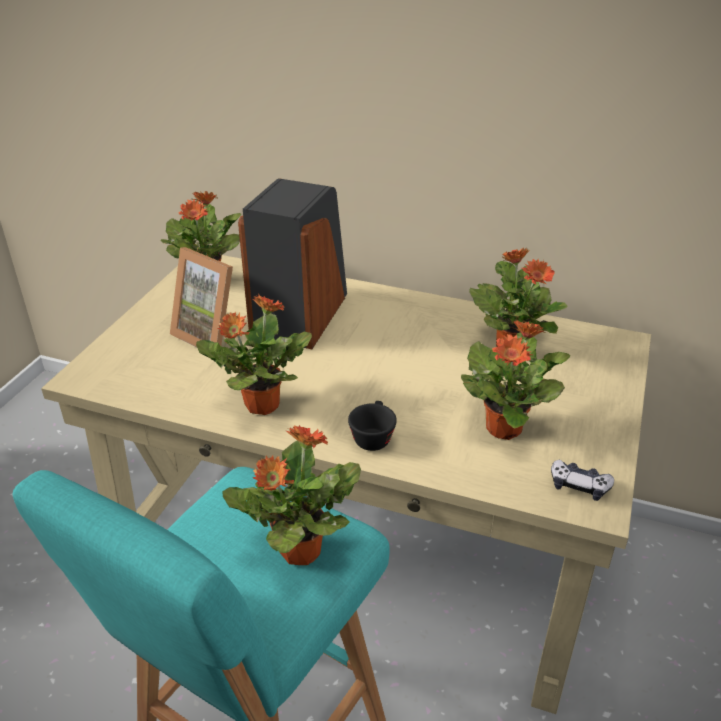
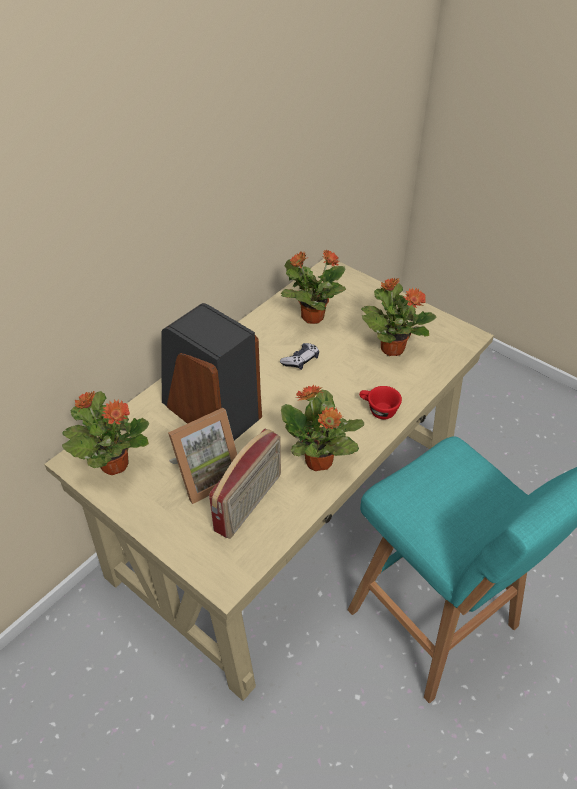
camera: 70 degrees left, 10 degrees up
(183, 369) = (249, 503): none -> radio
(298, 551) = (464, 476): potted plant -> none
(372, 436) = (378, 410): black cup -> red cup
(579, 486) = (451, 337): game controller -> game controller (300, 360)

